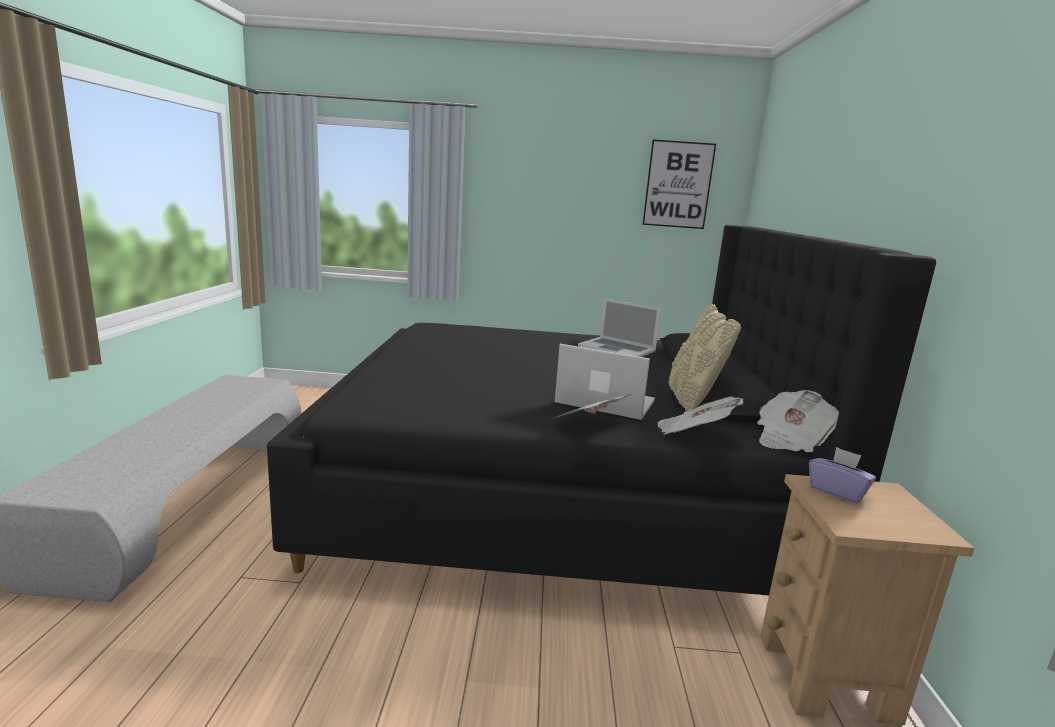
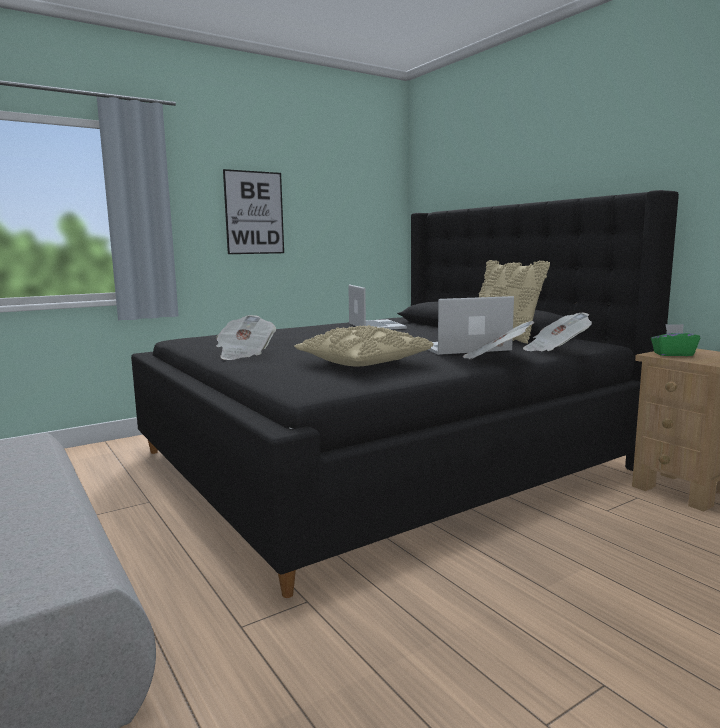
camera: 35 degrees left, 5 degrees down
(472, 390) = (364, 362): none -> beige pillow
(617, 348) = (376, 326): laptop -> laptop turned 105 degrees counterclockwise
(678, 185) = (356, 184): picture -> picture (254, 213)
(790, 440) = (599, 341): newspaper -> newspaper (244, 354)
(837, 491) = (673, 354): purple tissue box -> green tissue box

